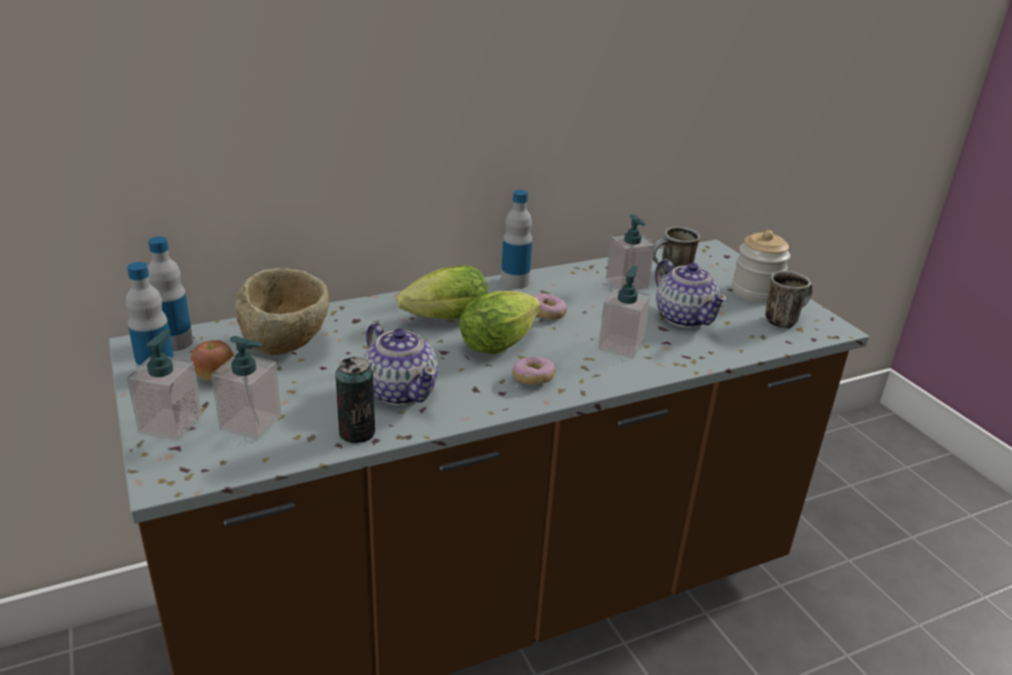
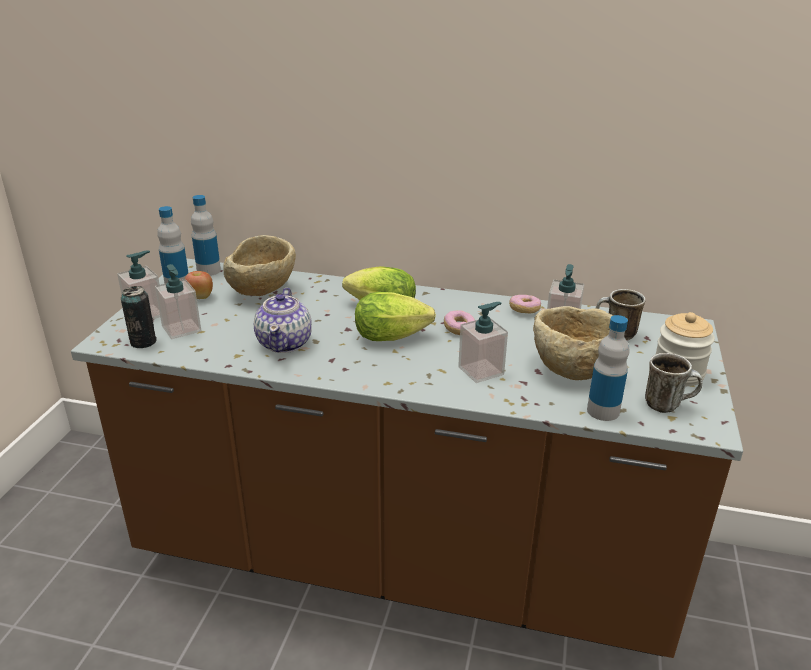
camera: 40 degrees right, 0 degrees up
(357, 433) = (225, 357): can -> can (143, 342)
(515, 282) = (470, 299): bottle -> bottle (603, 411)
(533, 379) = (379, 368): donut -> donut (524, 310)
(684, 317) = (571, 370): teapot -> beige bowl

